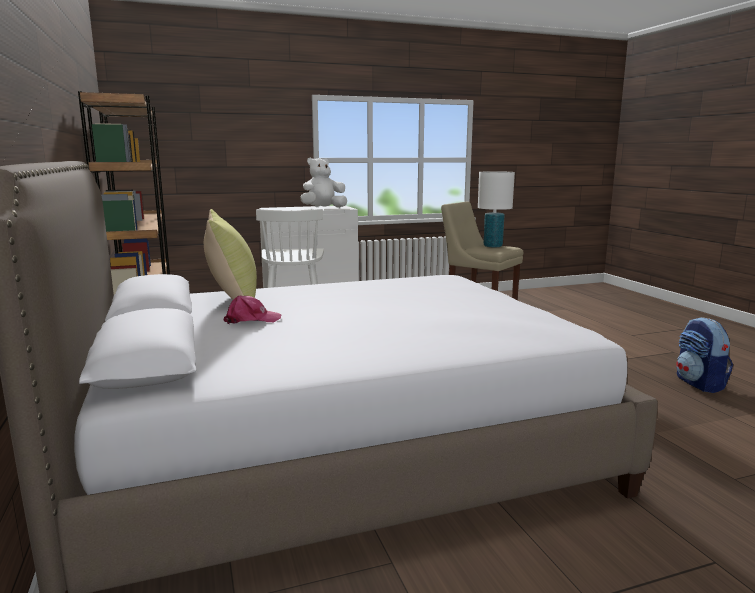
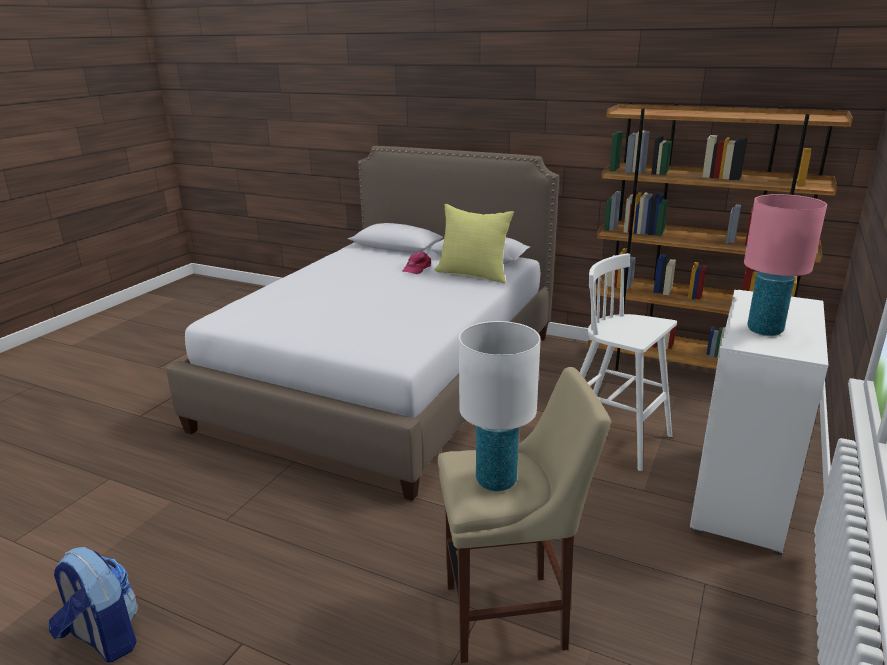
camera: 135 degrees right, 10 degrees up
(323, 208) = (765, 330): white plush toy -> pink table lamp

